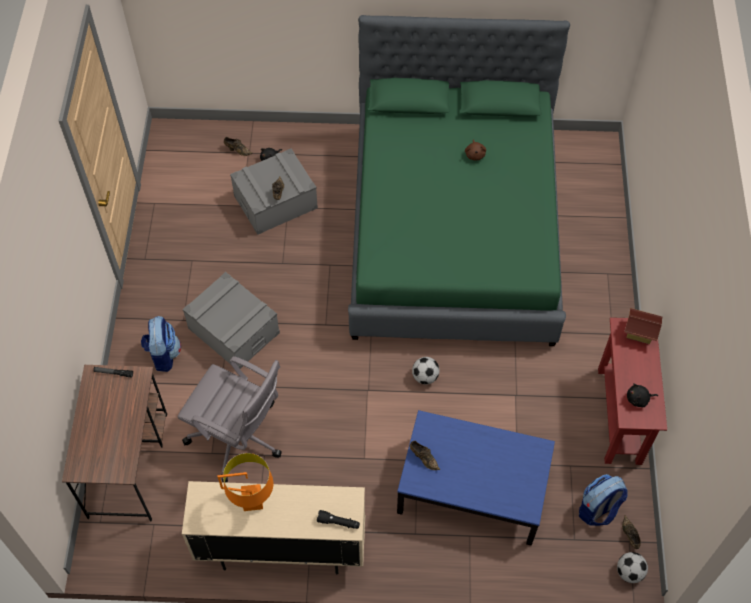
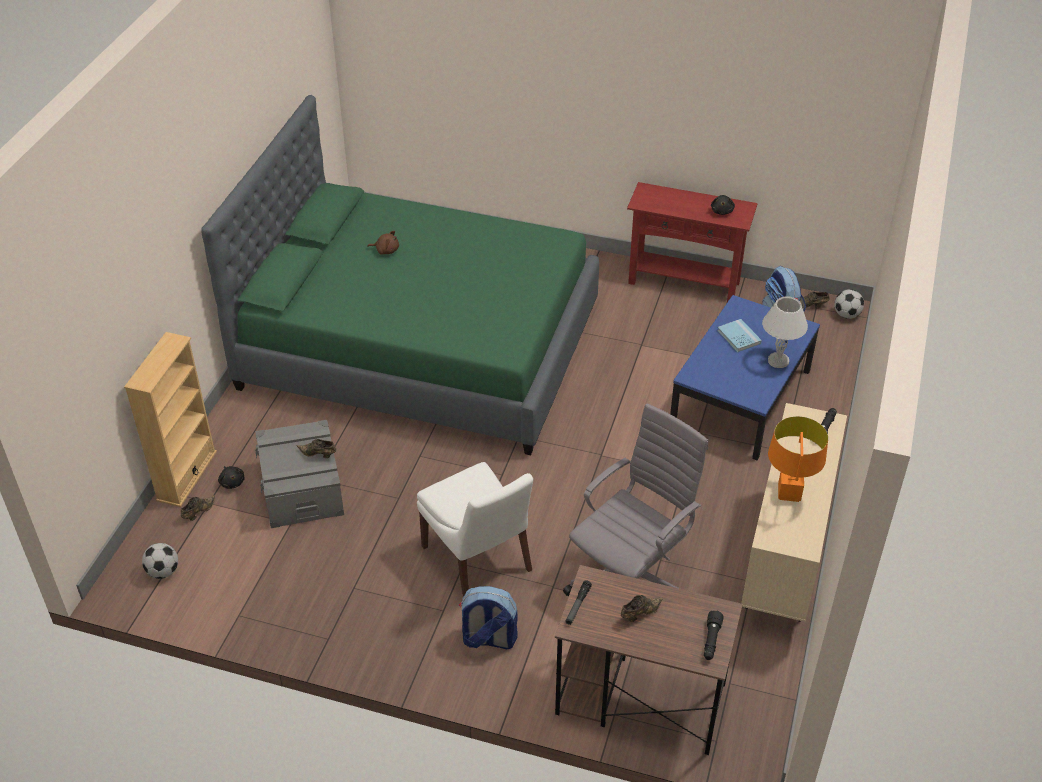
camera: 75 degrees left, 15 degrees down
(95, 467) = (711, 640): none -> black flashlight
(233, 330) = (478, 561): grey storage box -> white chair
(269, 132) = (187, 476): none -> beige bookcase
(423, 458) = (732, 386): brown shoe -> brown shoe (639, 613)
(425, 377) = (599, 406): football -> football (163, 572)
(470, 493) = (778, 361): none -> white table lamp
(493, 454) = (738, 337): none -> blue book
(640, 333) = (651, 194): toy house -> none

